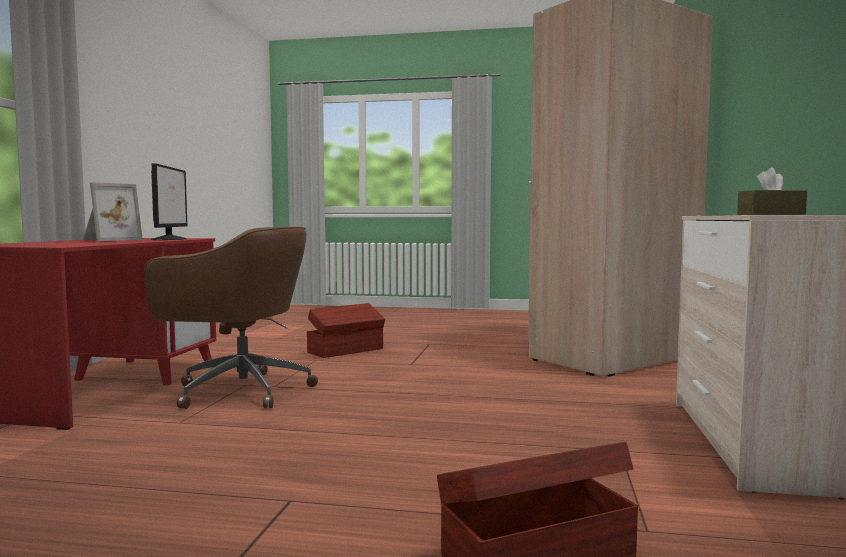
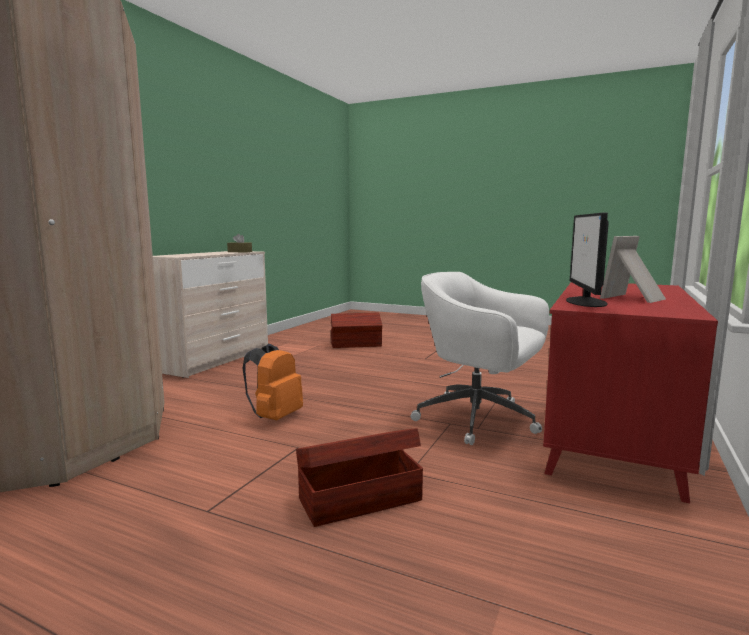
camera: 165 degrees left, 5 degrees up
(239, 391) = (479, 420): brown office chair -> white office chair
(463, 378) = (275, 417): none -> orange backpack

